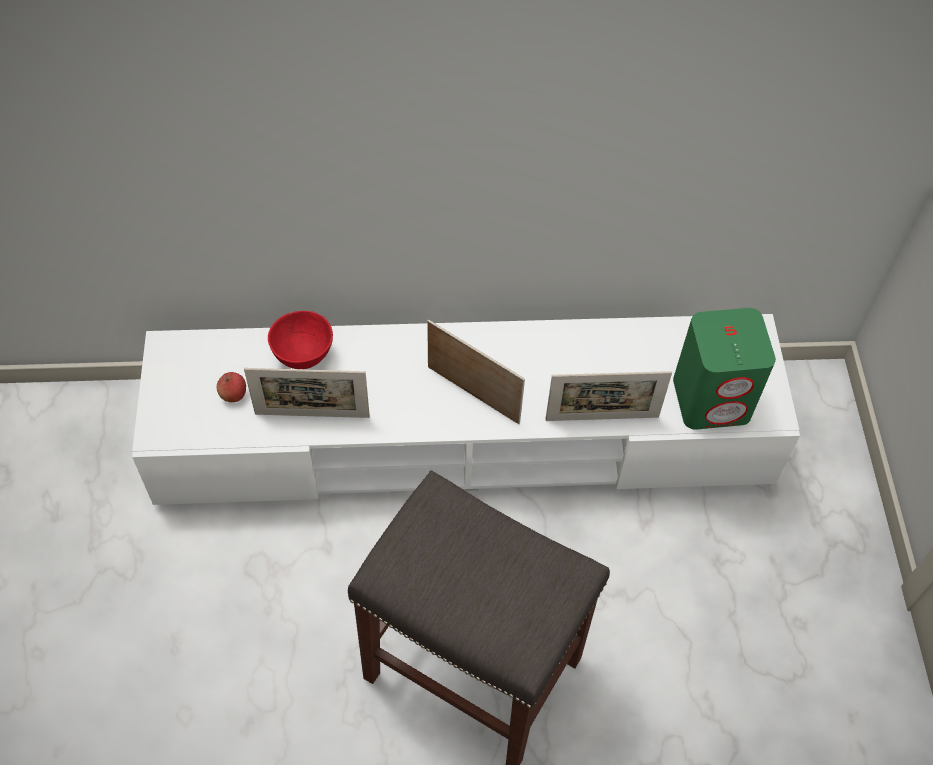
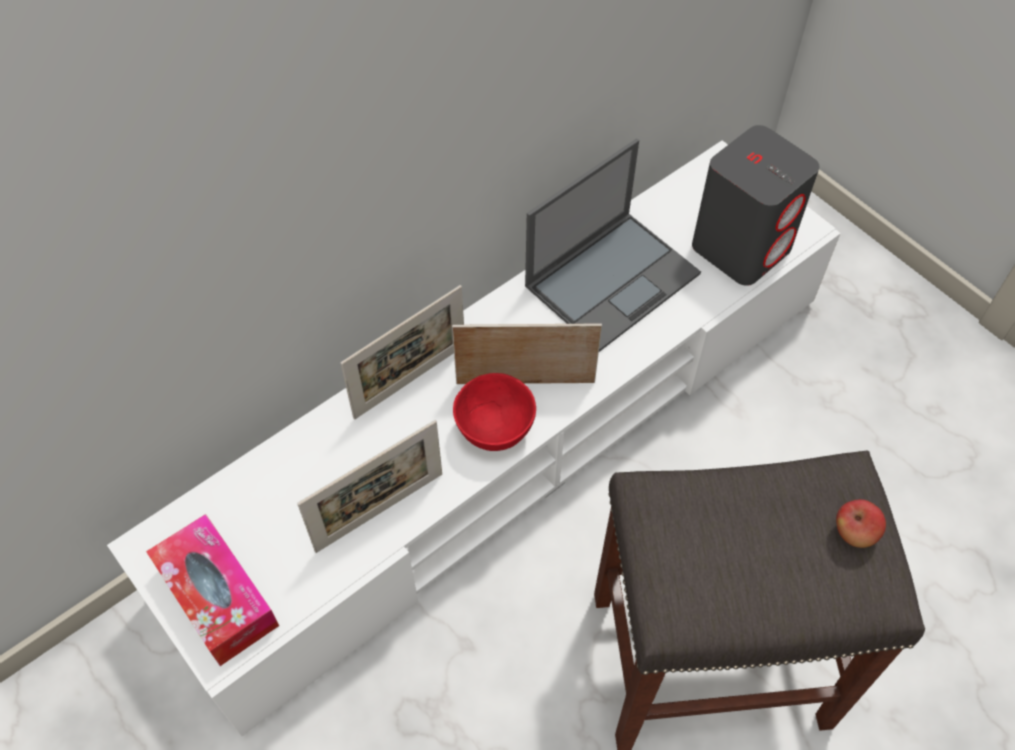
camera: 35 degrees left, 0 degrees up
(180, 402) = (217, 596): none -> tissue box
(233, 395) = (273, 548): apple -> apple (854, 533)
(302, 355) = (314, 456): red bowl -> red bowl (494, 431)
(596, 363) = (613, 279): none -> laptop
(602, 418) = (664, 327): picture frame -> picture frame (410, 381)
(712, 399) = (742, 246): green speaker -> grey speaker

